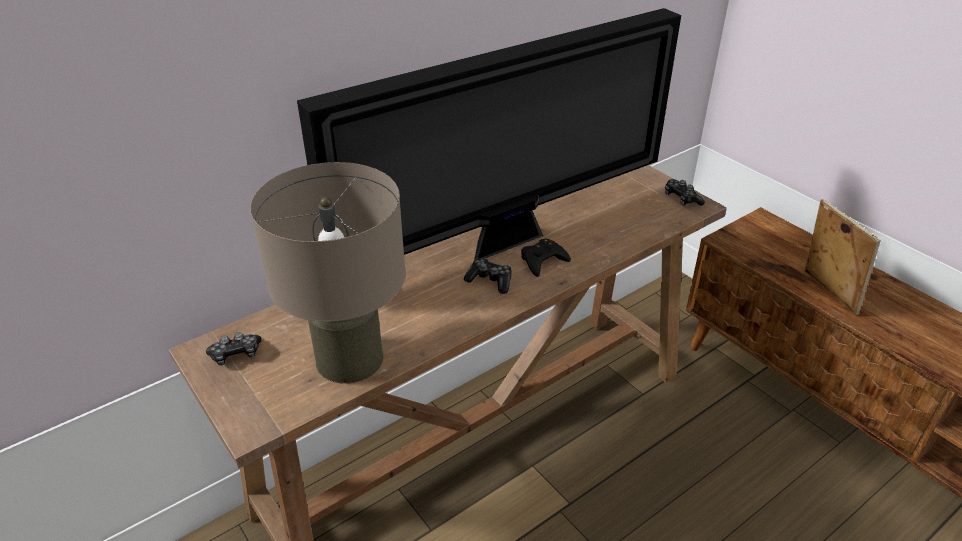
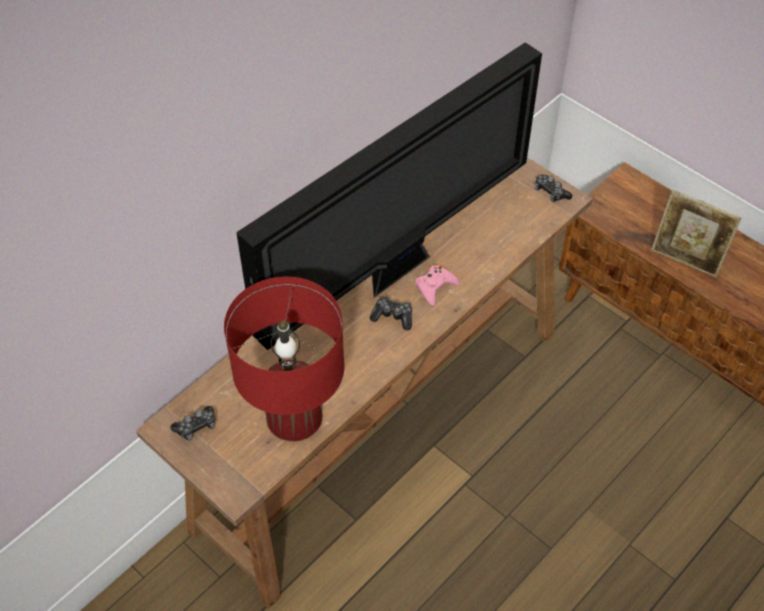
camera: 10 degrees left, 15 degrees up
(349, 358) = (294, 416): beige table lamp -> red table lamp
(543, 261) = (435, 287): black game controller -> pink game controller
(826, 292) = (685, 261): picture frame -> picture frame turned 150 degrees clockwise

